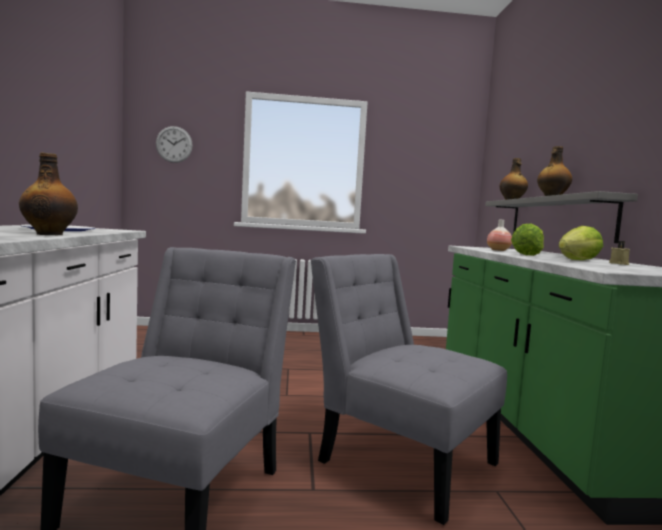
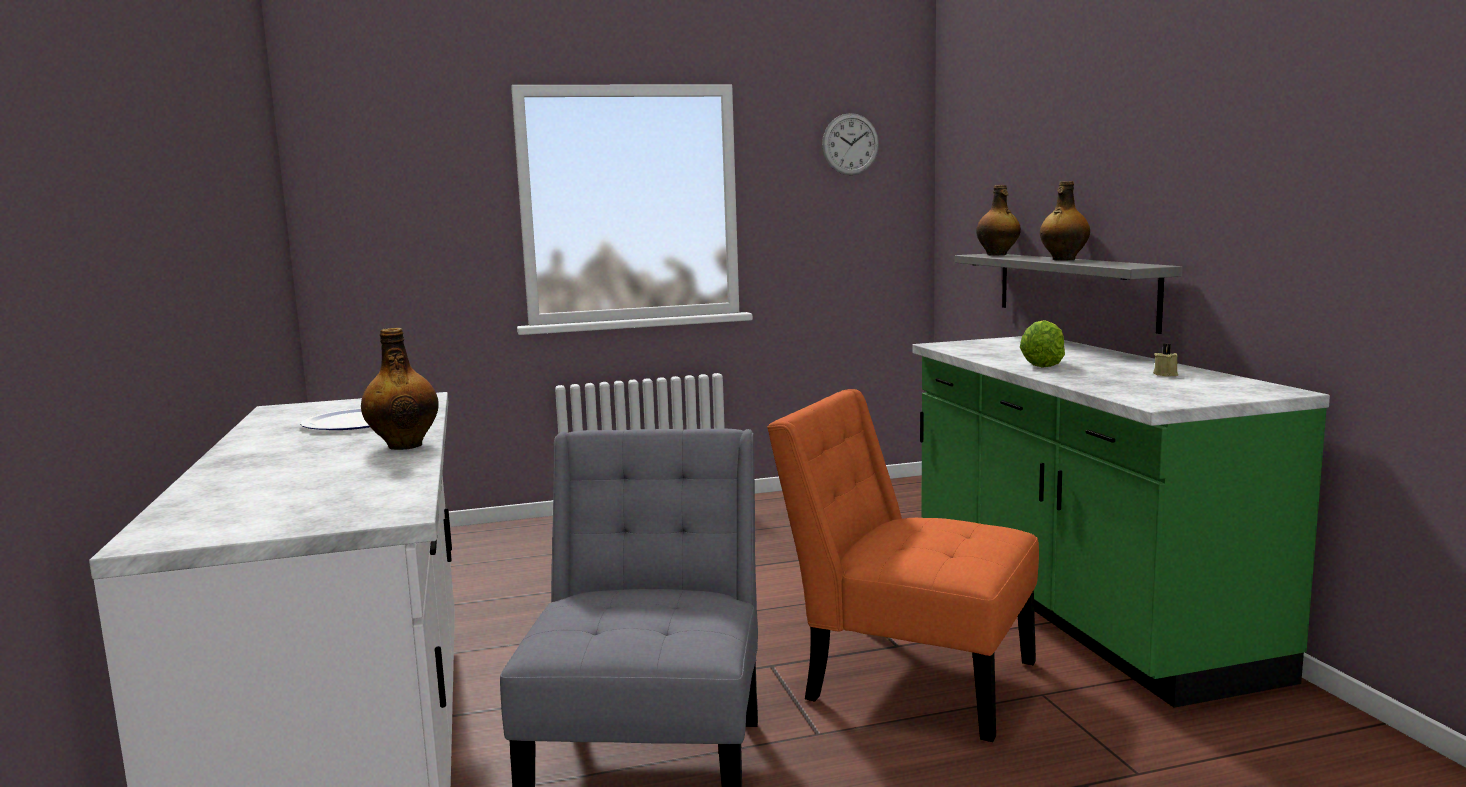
camera: 10 degrees left, 5 degrees up
(174, 144) = (387, 196): wall clock -> wall clock (850, 144)
(400, 458) = (909, 677): grey chair -> orange chair
(498, 250) = (995, 353): vase -> none
(577, 260) = (1112, 371): lettuce -> none

